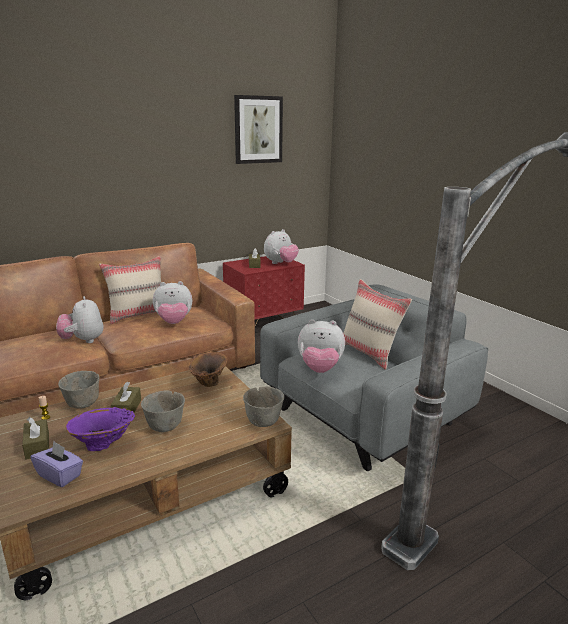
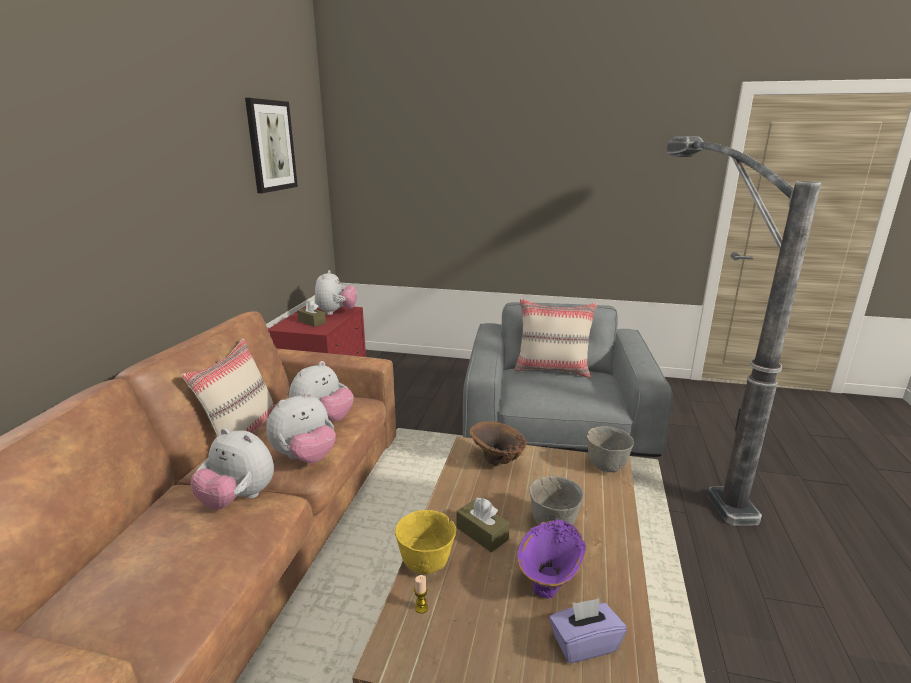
camera: 45 degrees left, 0 degrees up
(37, 445) = (489, 641): brown tissue box -> none
(83, 404) = (427, 562): grey bowl -> yellow bowl
(320, 369) = (554, 399): plush toy -> plush toy (305, 457)

